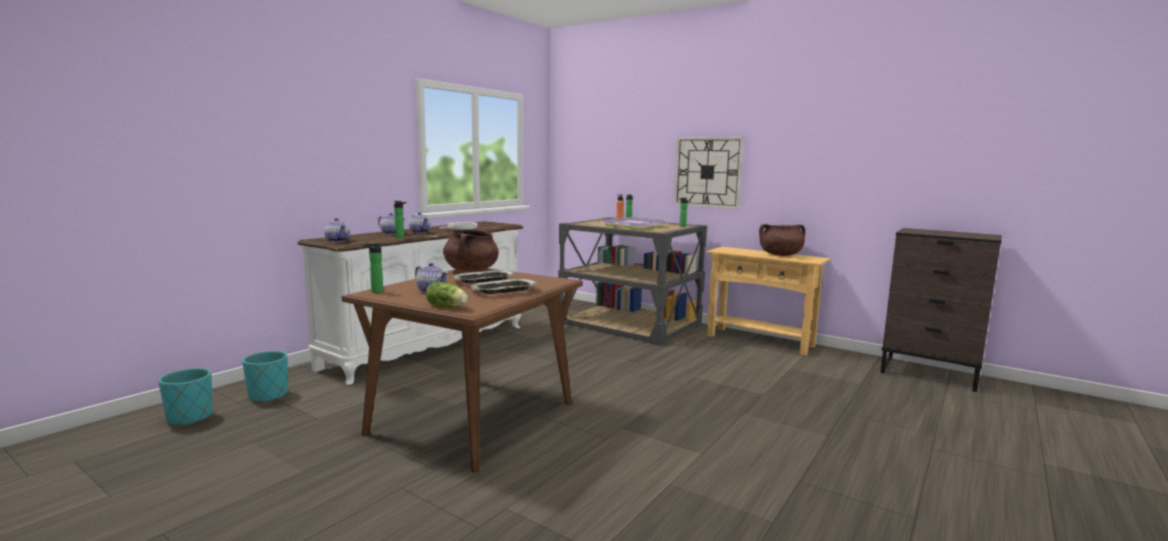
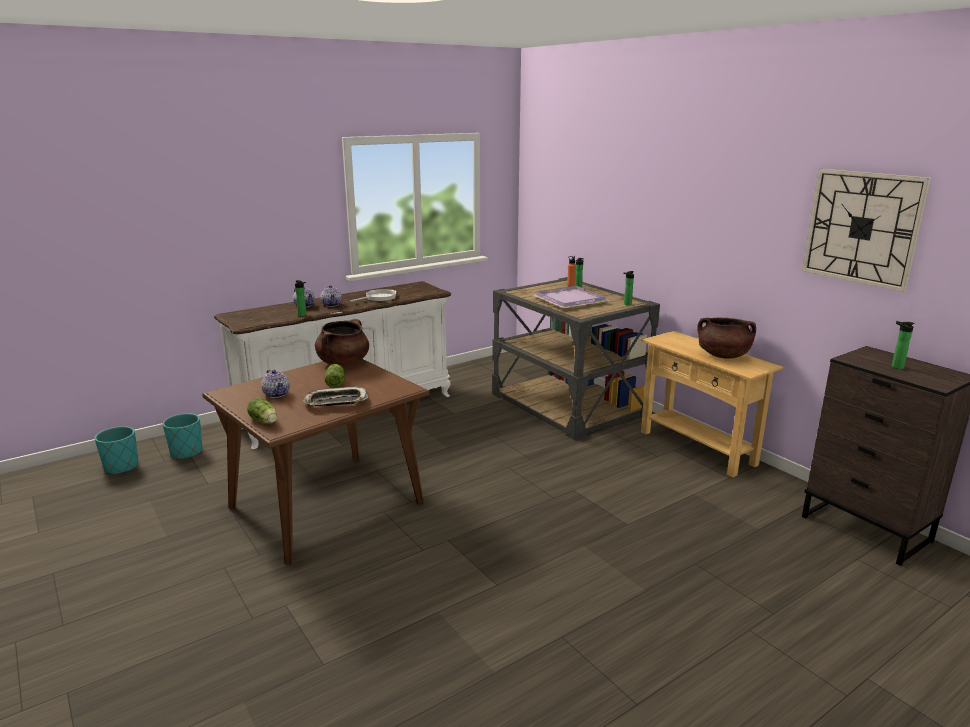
camera: 20 degrees right, 10 degrees up
(338, 241) = (243, 318): teapot -> none
(375, 291) = (231, 390): bottle -> bottle (895, 367)
(484, 281) = (335, 383): tray -> lettuce
(707, 172) = (665, 240): wall clock -> wall clock (862, 228)

